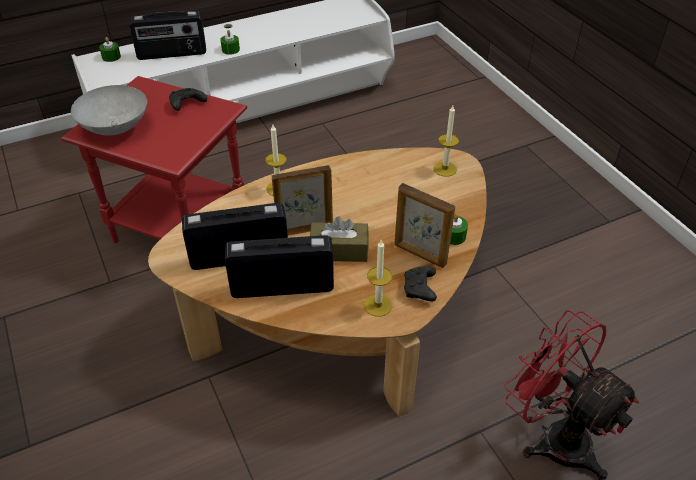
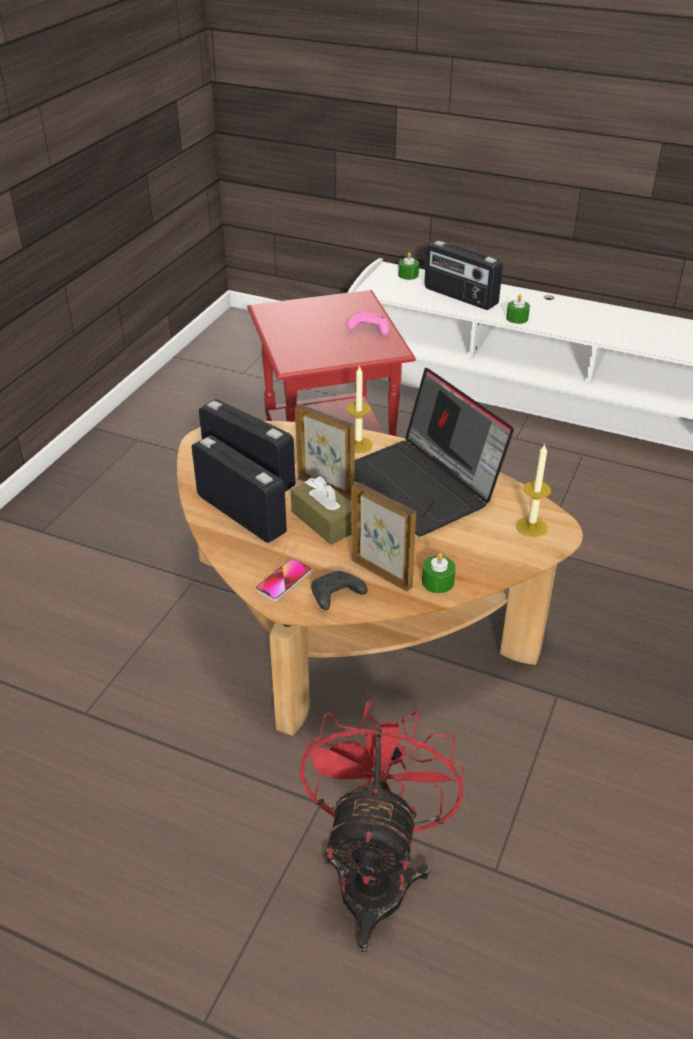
camera: 50 degrees right, 5 degrees down
(114, 129) = (289, 319): grey bowl -> none
(186, 104) = (368, 330): black game controller -> pink game controller
(356, 186) = (424, 485): none -> laptop
(378, 305) = (284, 580): candle -> phone
(419, 255) = (382, 573): picture frame -> picture frame turned 135 degrees clockwise

